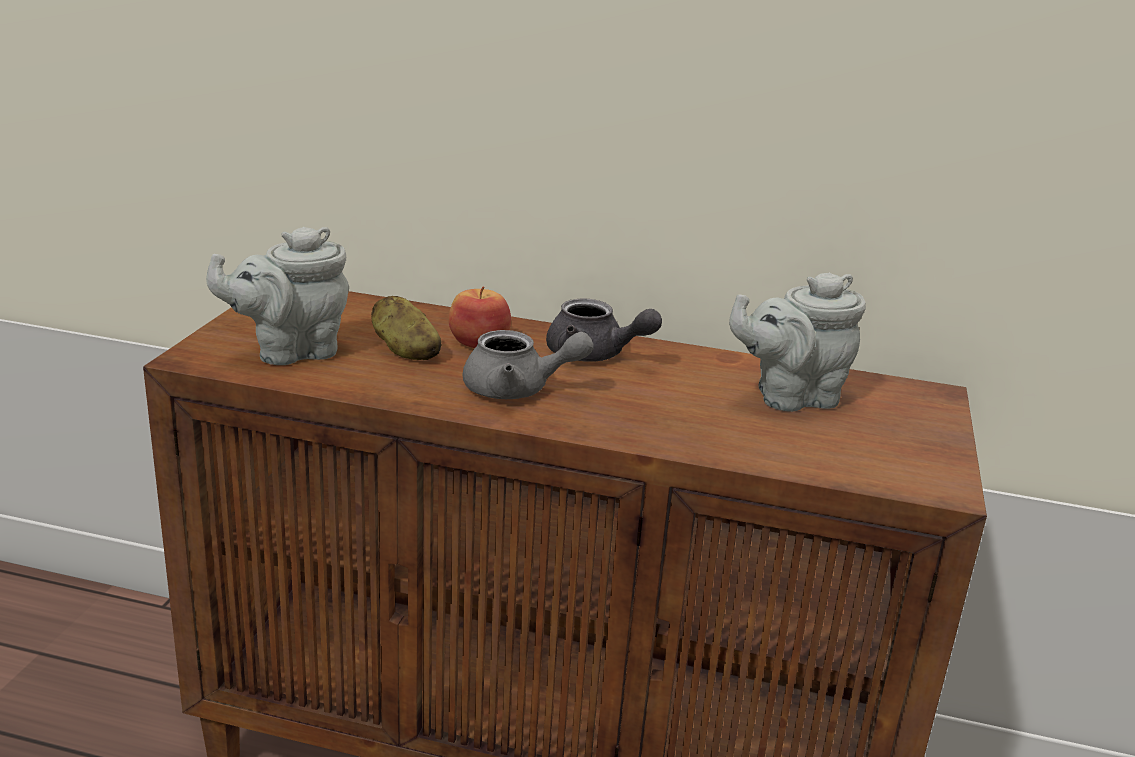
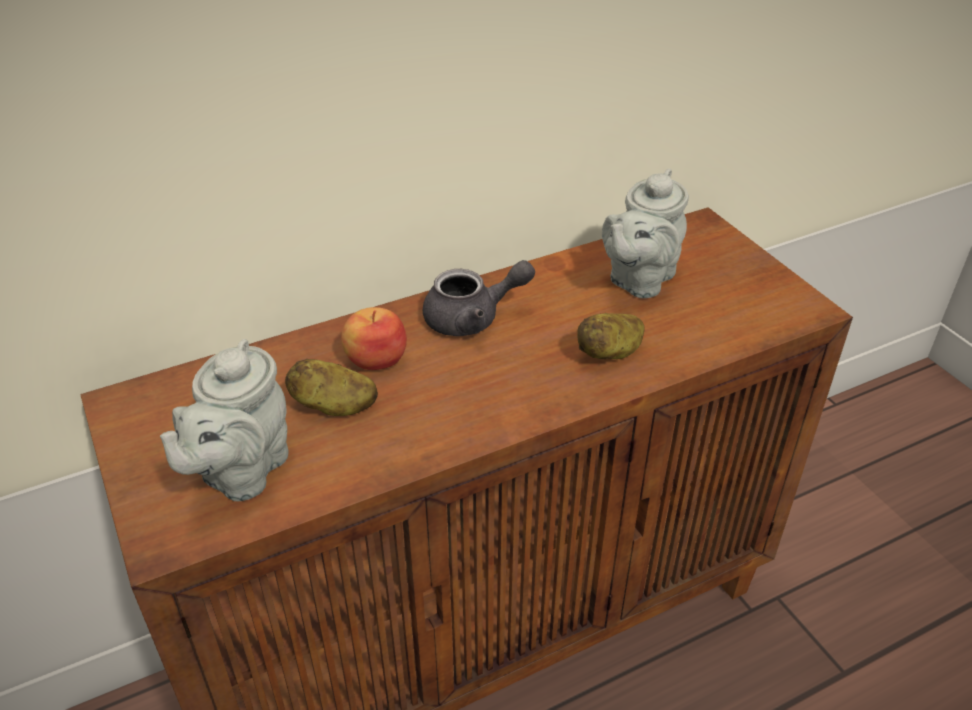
camera: 40 degrees left, 15 degrees up
(518, 390) = (475, 391): grey teapot -> none
(673, 422) = (611, 353): none -> potato

